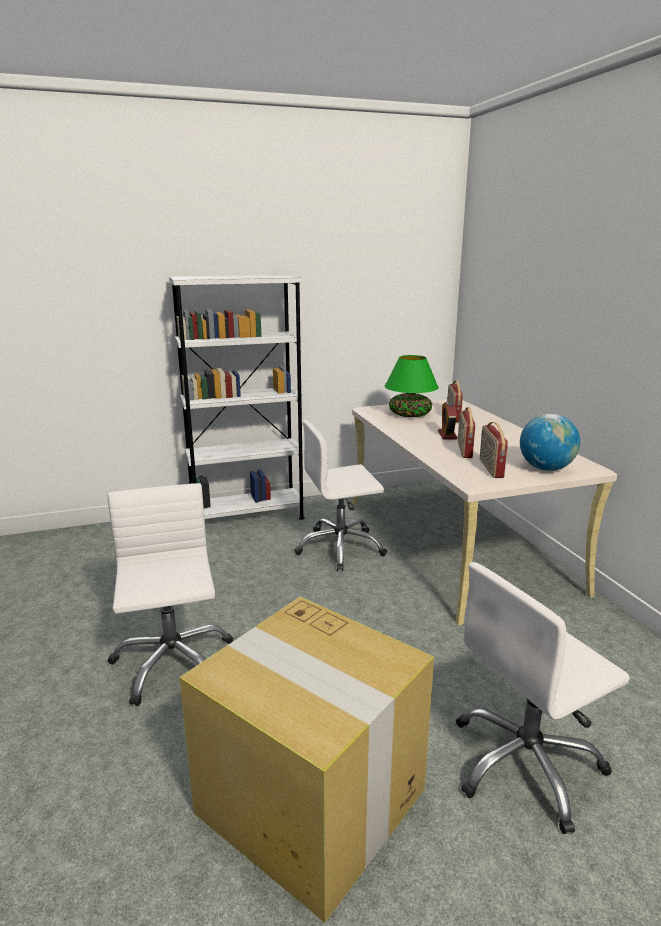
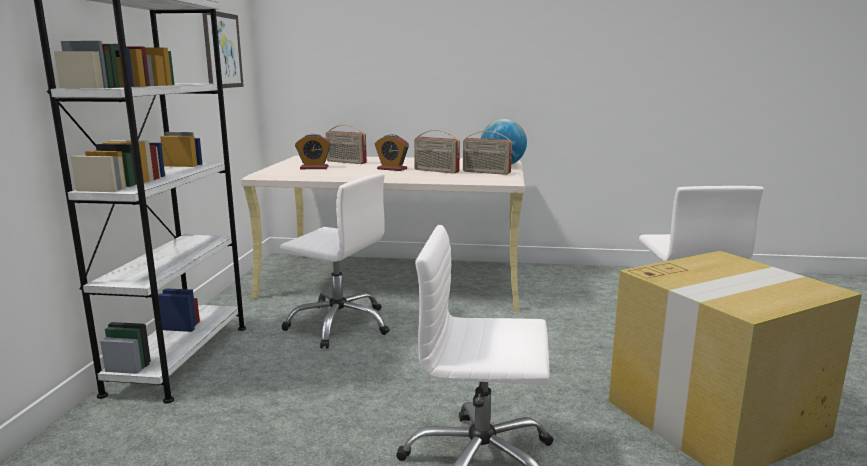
camera: 65 degrees left, 5 degrees down
(340, 548) = (339, 324): white office chair -> white office chair turned 75 degrees counterclockwise
(395, 300) = (223, 50): none -> picture
(410, 415) = (314, 168): green table lamp -> alarm clock

